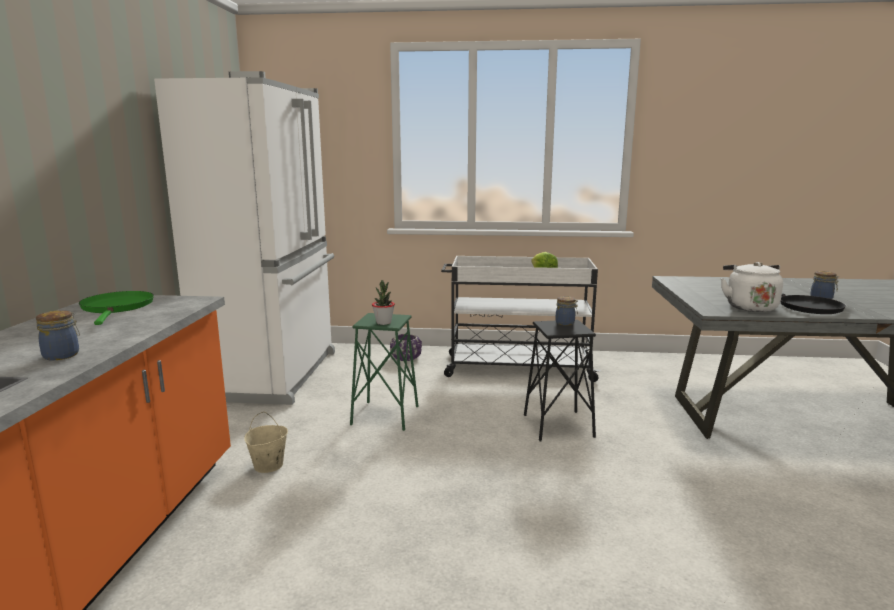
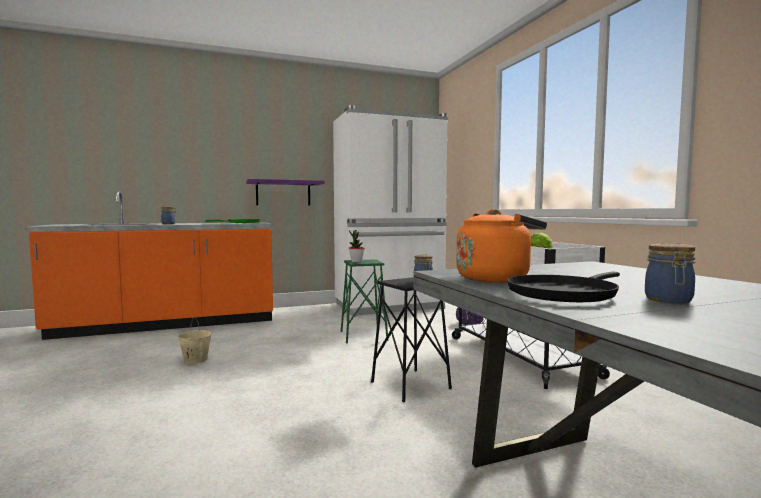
camera: 65 degrees right, 10 degrees down
(107, 227) = (283, 193): none -> purple shelf
(268, 466) = (277, 327): beige bucket -> beige bucket (195, 360)
(749, 307) = (495, 278): white kettle -> orange kettle

